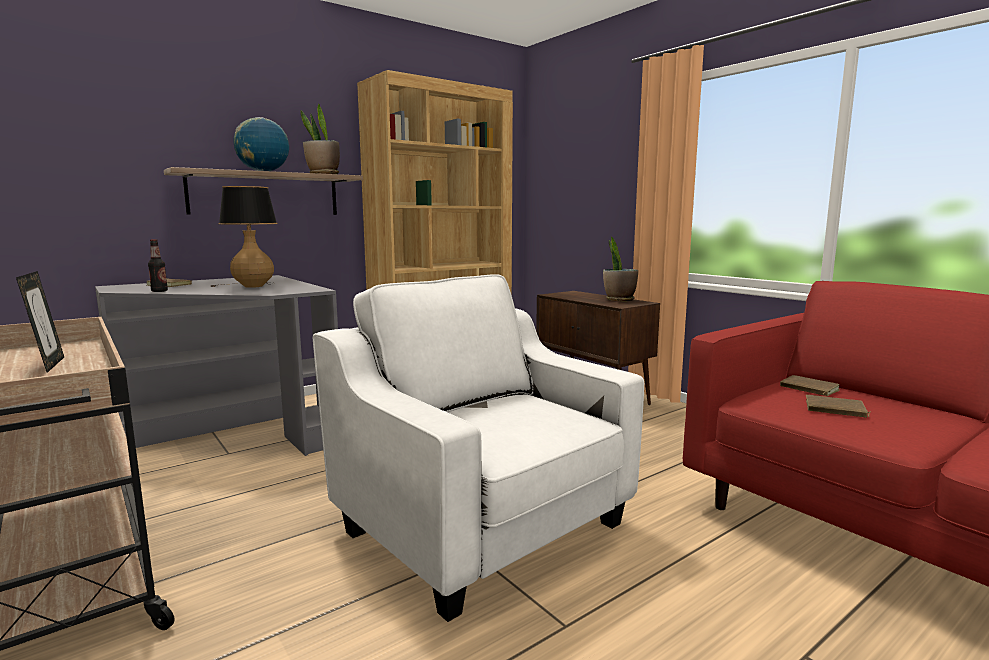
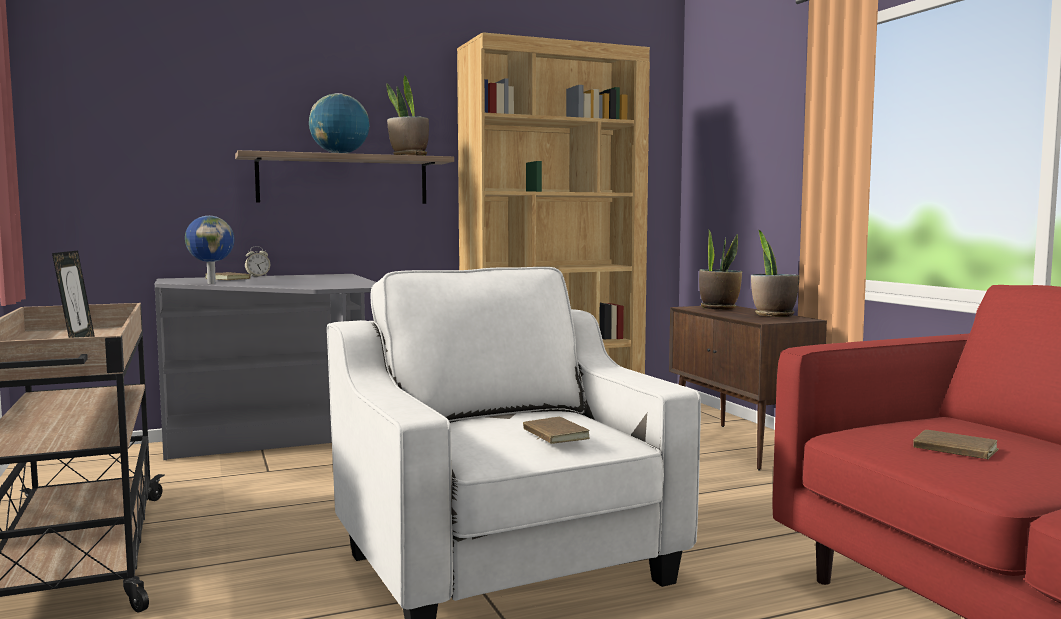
camera: 15 degrees right, 5 degrees down
(159, 291) = (211, 283): bottle -> globe
(195, 281) = (257, 276): none -> alarm clock
(252, 286) = (309, 281): table lamp -> none
(573, 294) = (719, 308): none -> potted plant
(808, 389) = (949, 427): brown book -> brown book (553, 435)

